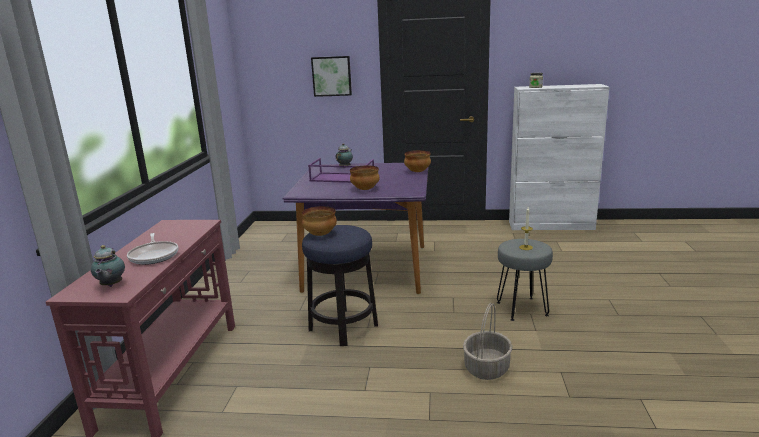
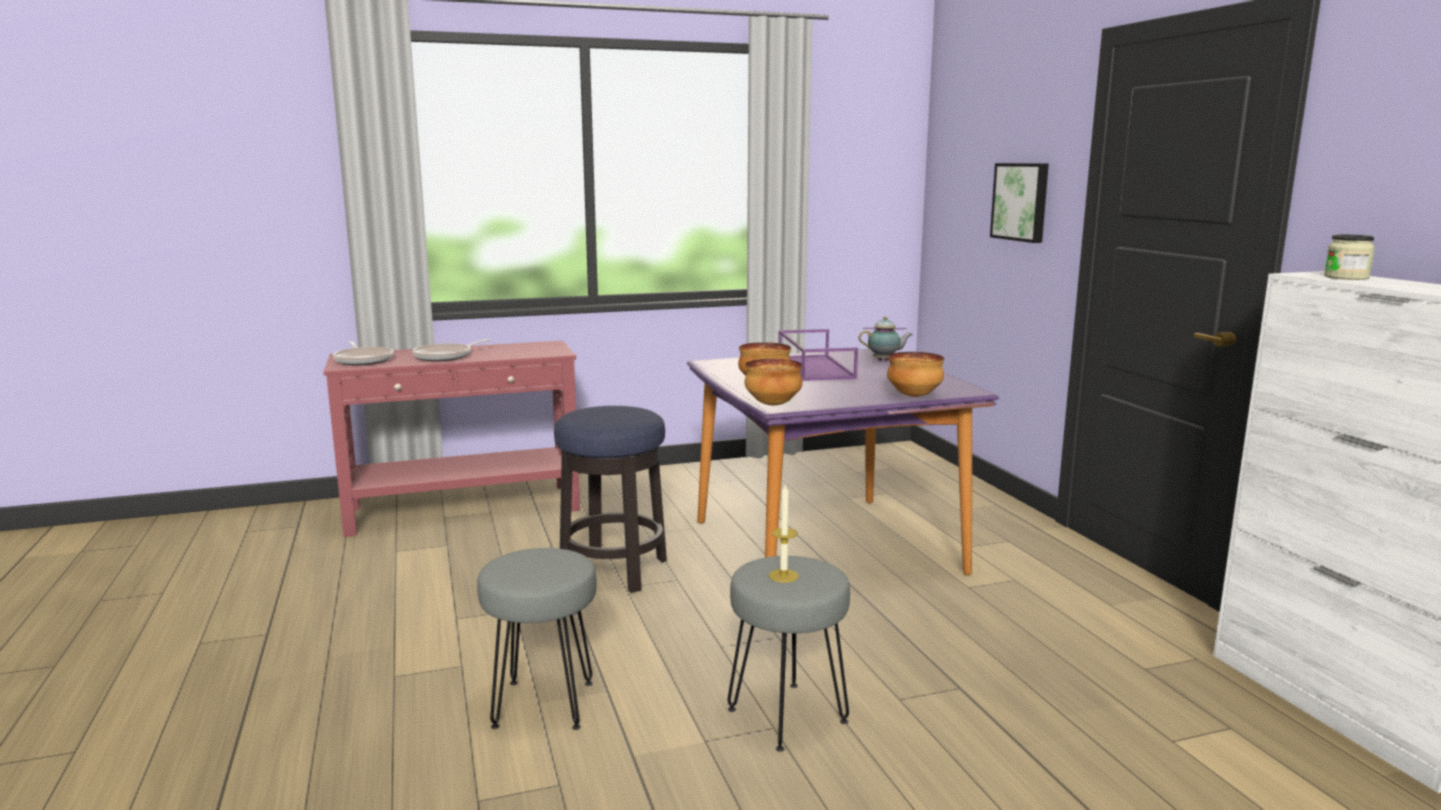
camera: 65 degrees right, 5 degrees down
(111, 286) = (363, 360): teapot -> frying pan
(320, 235) = (598, 409): bowl -> bowl (772, 404)
(486, 368) = (545, 704): basket -> grey stool

